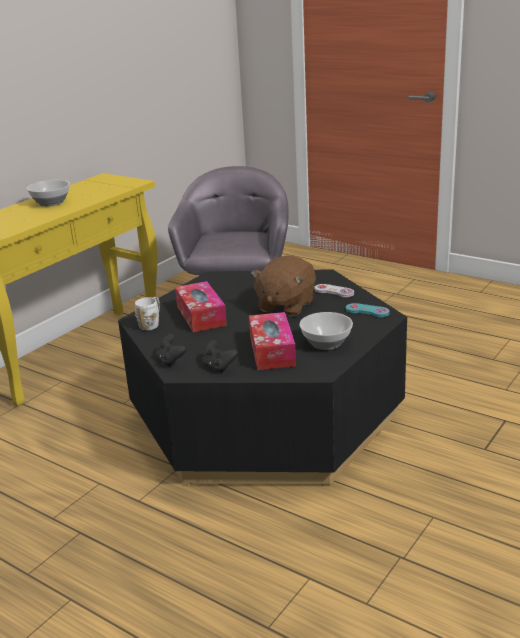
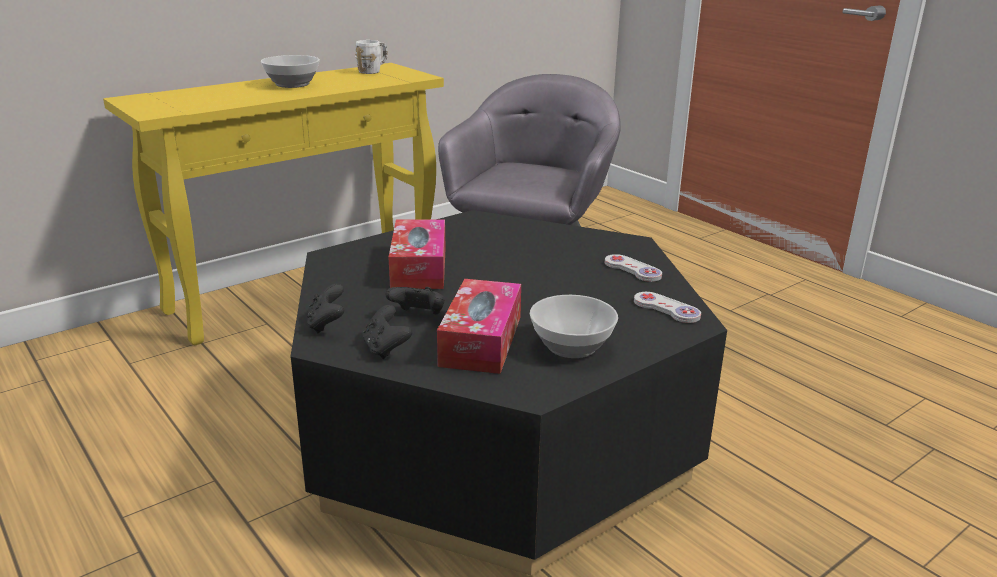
camera: 15 degrees right, 0 degrees up
(151, 324) = (344, 266): white mug -> white mug (373, 71)
(223, 344) = (418, 316): none -> black game controller
(285, 306) = (547, 276): brown plush toy -> none
(367, 311) = (666, 309): turquoise game controller -> white game controller

